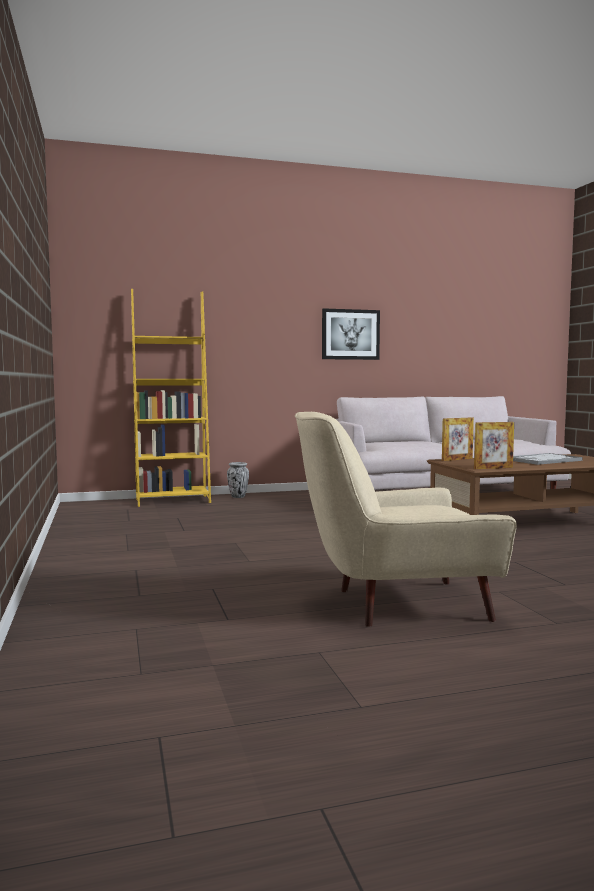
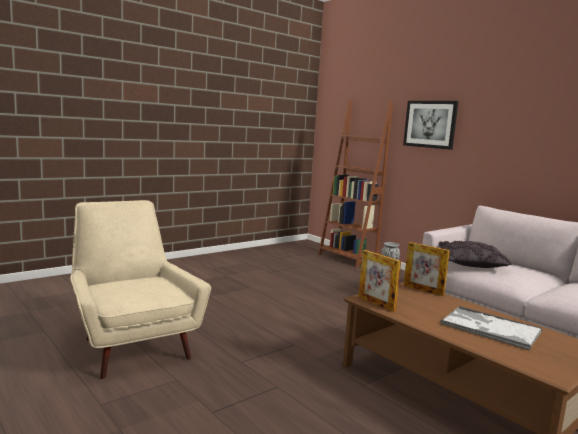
camera: 65 degrees right, 5 degrees up
(173, 501) = (347, 258): yellow bookcase -> brown bookcase
(350, 334) = (521, 141): picture -> picture (430, 124)
(395, 444) = (470, 263): none -> black pillow

